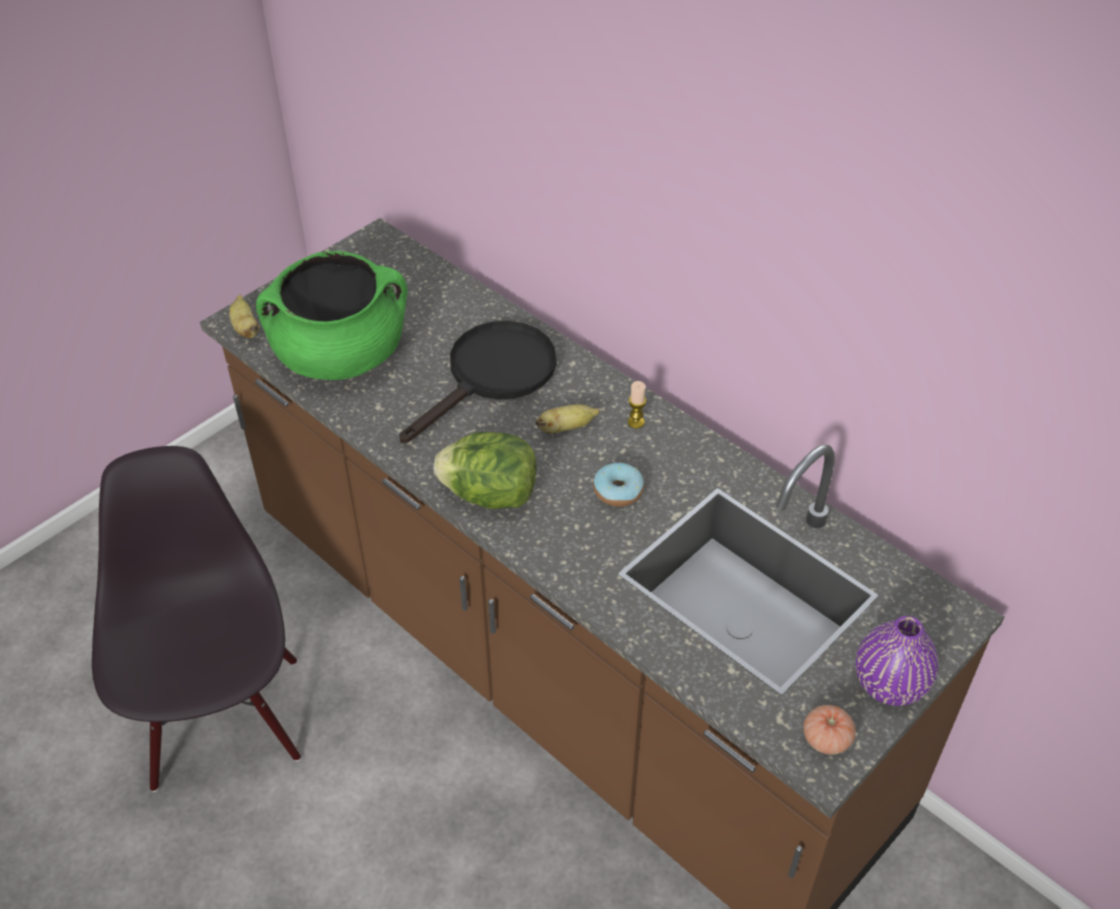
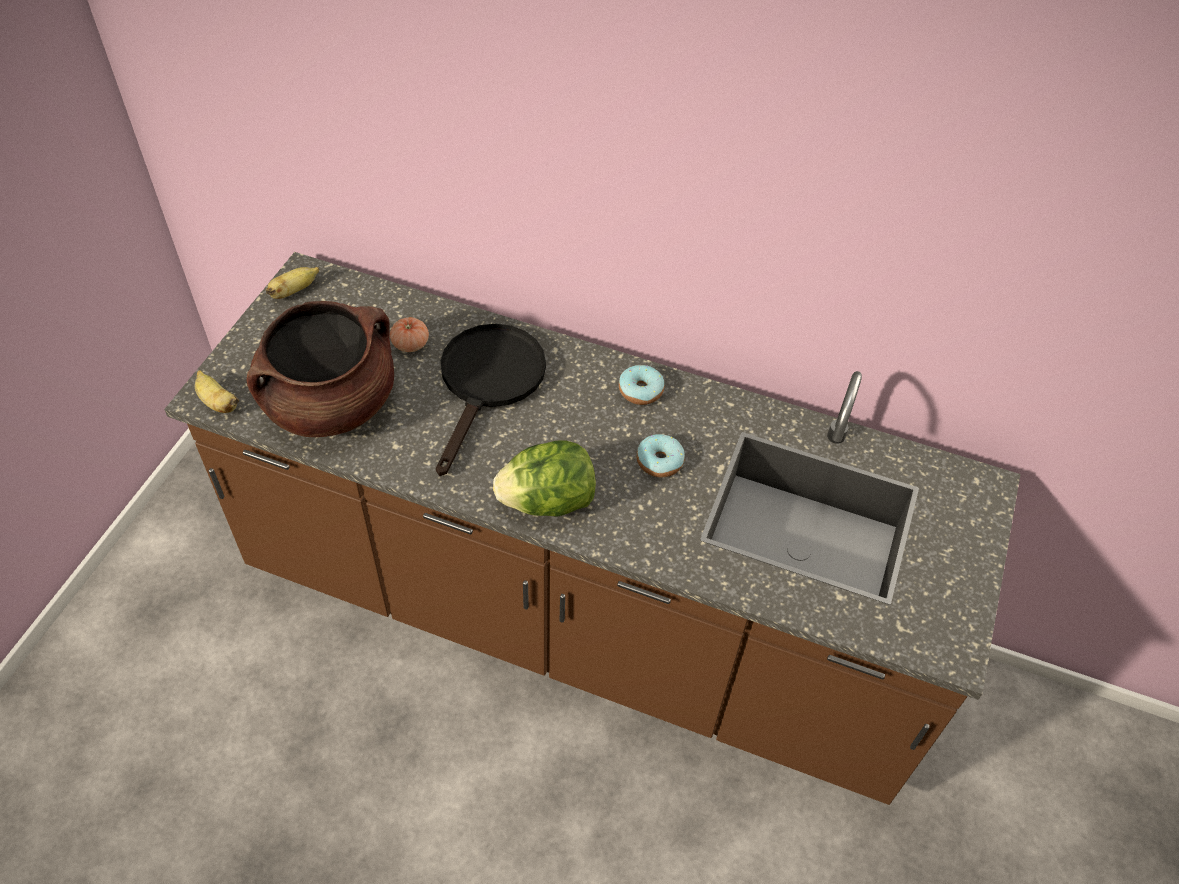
camera: 25 degrees left, 5 degrees up
(222, 721) = (293, 782): black chair -> none
(341, 355) = (331, 403): green cooking pot -> brown cooking pot
(566, 428) = (582, 414): banana -> banana (294, 291)
(636, 422) = (640, 391): candle -> donut
(826, 739) = (945, 631): tomato -> tomato (410, 344)
(889, 684) = (967, 564): purple vase -> none

